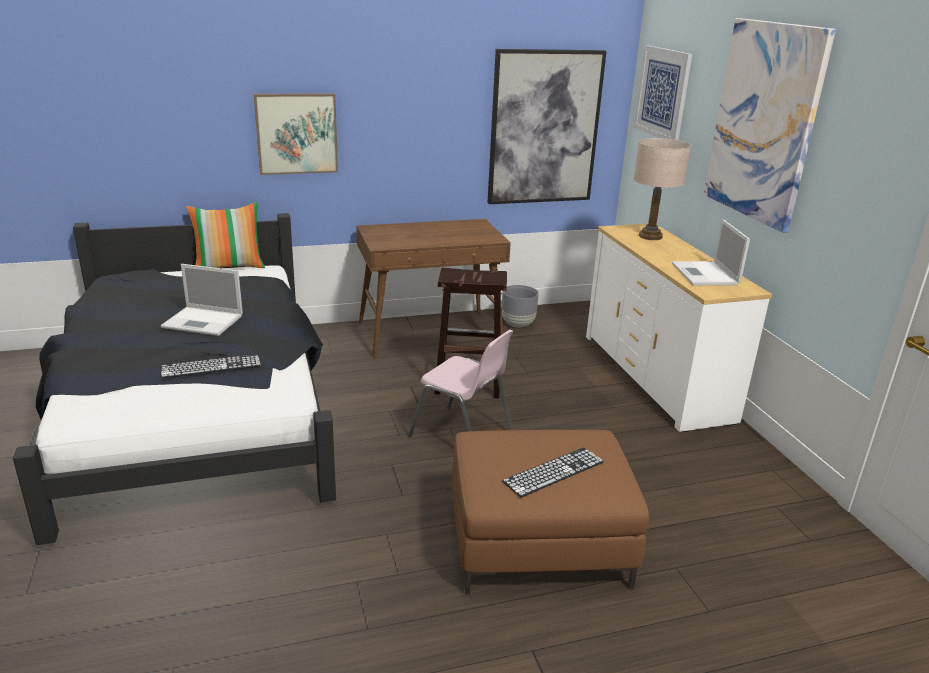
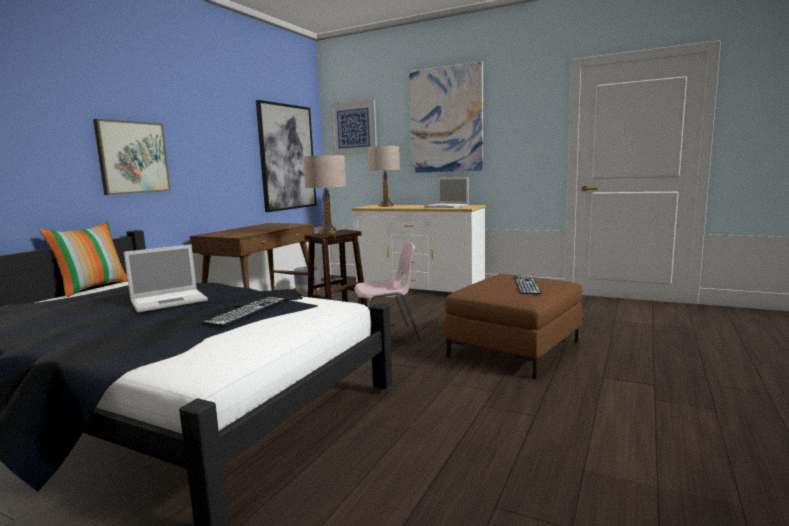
camera: 45 degrees left, 15 degrees down
(463, 276) = (328, 233): none -> beige table lamp

